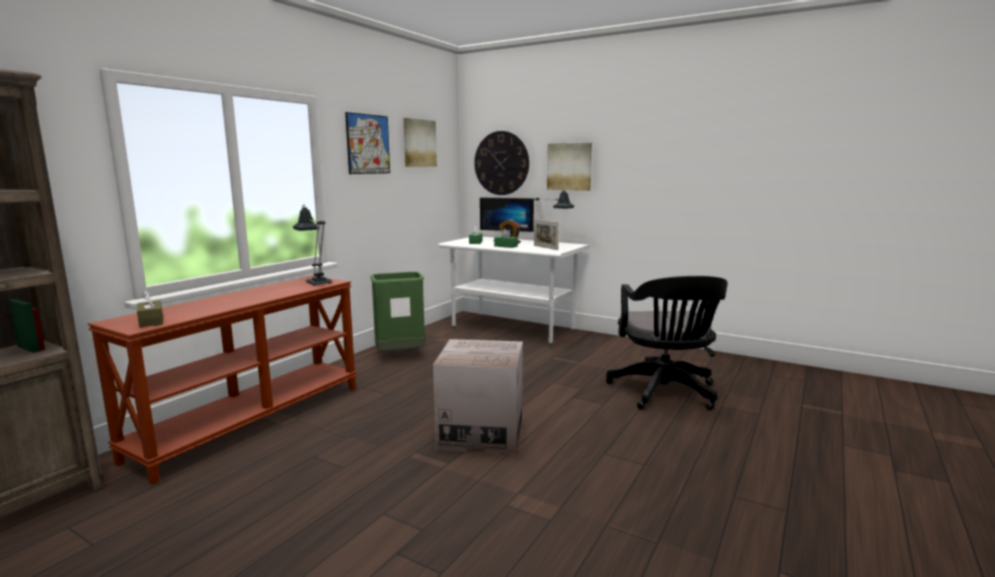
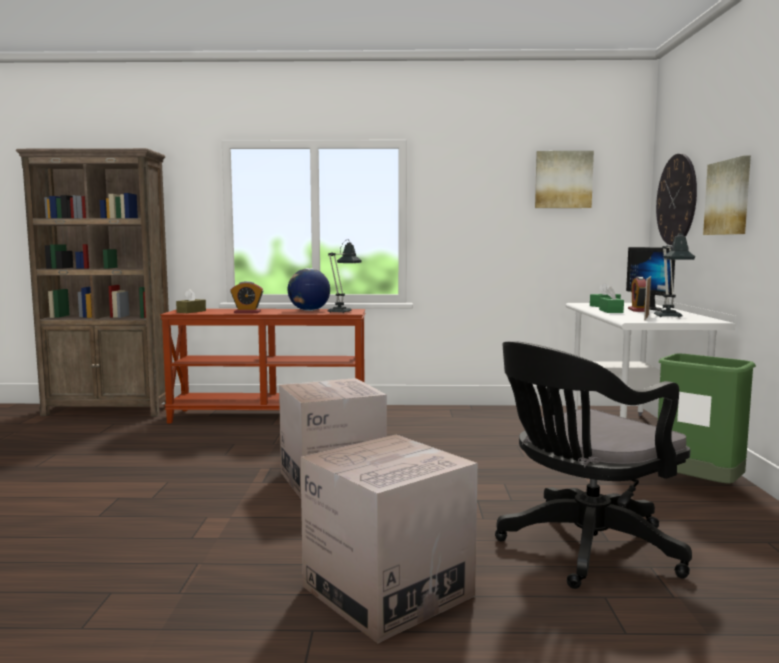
camera: 60 degrees right, 5 degrees down
(231, 305) = (247, 312): none -> alarm clock
(279, 288) = (309, 310): none -> globe
(368, 144) = (475, 183): picture -> none
(400, 355) = (459, 417): green trash can -> green trash can (698, 488)
(692, 459) = (388, 591): none -> cardboard box

